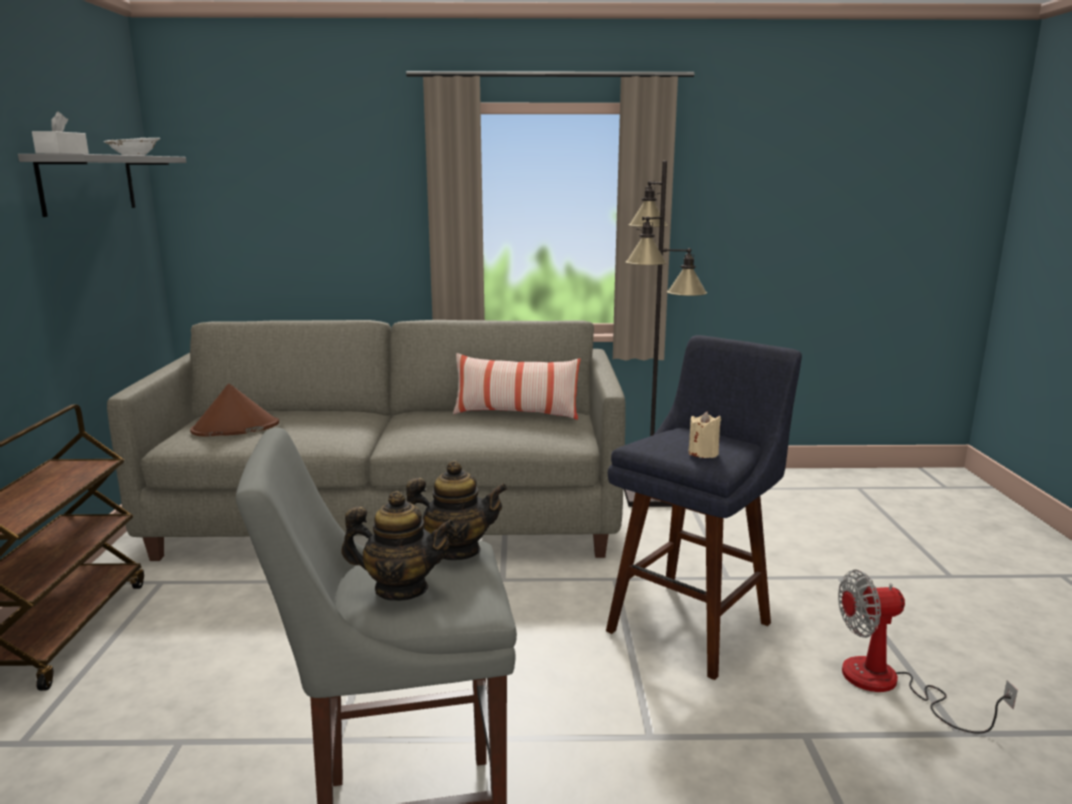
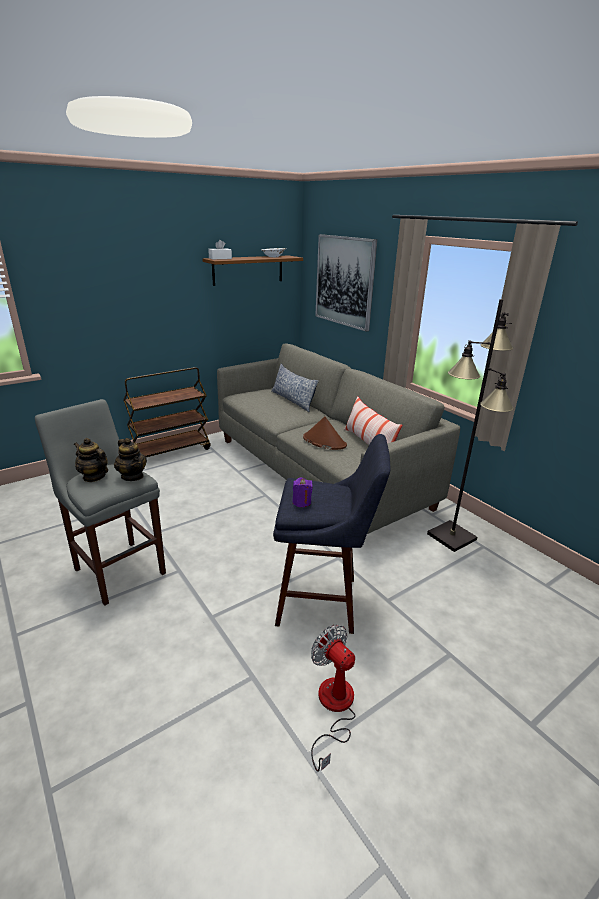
camera: 55 degrees right, 10 degrees up
(88, 183) = (248, 270): grey shelf -> brown shelf
(235, 428) = (261, 398): brown hat -> brown hat (324, 441)
(291, 191) = (344, 281): none -> picture
(292, 413) = (293, 400): none -> pillow
(401, 589) = (94, 477): teapot -> teapot turned 150 degrees clockwise
(703, 453) = (301, 502): beige candle -> purple candle

